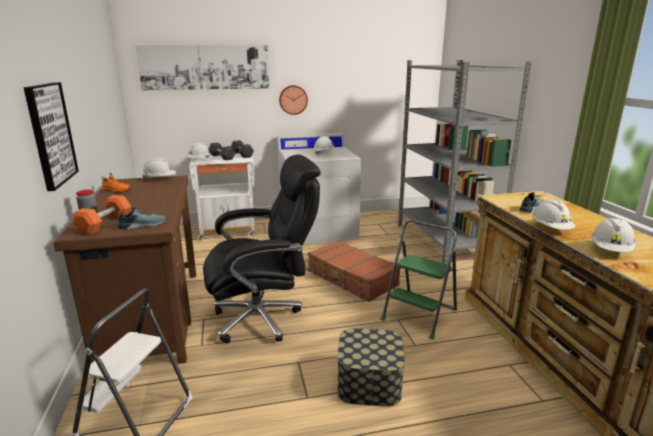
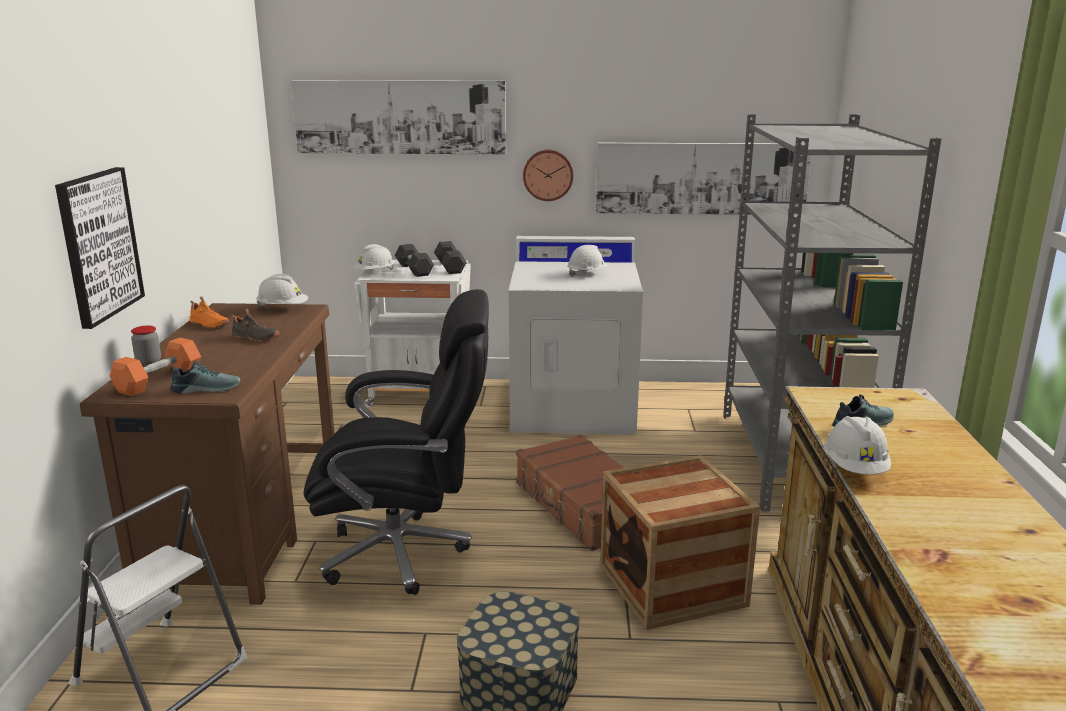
camera: 15 degrees right, 0 degrees up
(154, 195) = (254, 338): none -> black shoe
(375, 99) = (701, 178): none -> picture
(421, 313) = (672, 585): green step ladder -> crate
(610, 250) = (925, 523): white hard hat -> none

